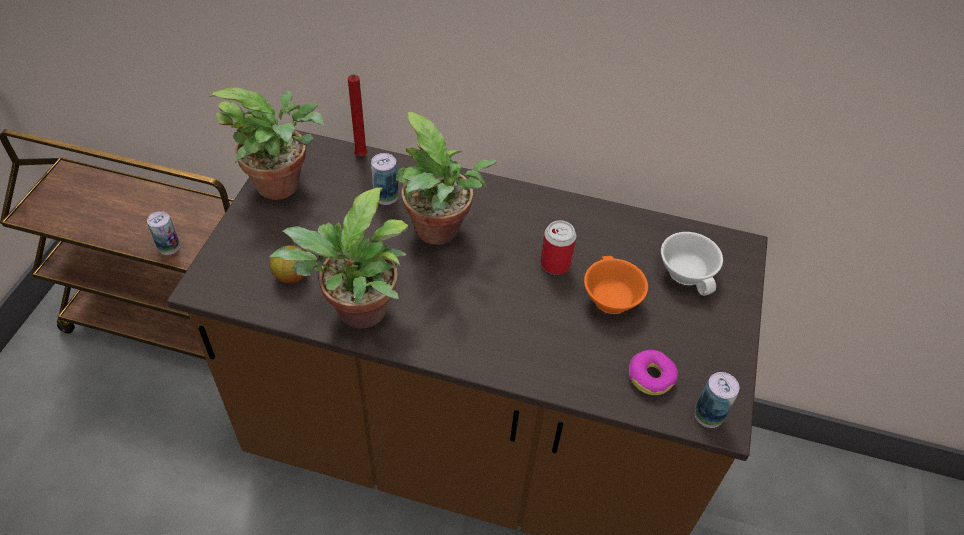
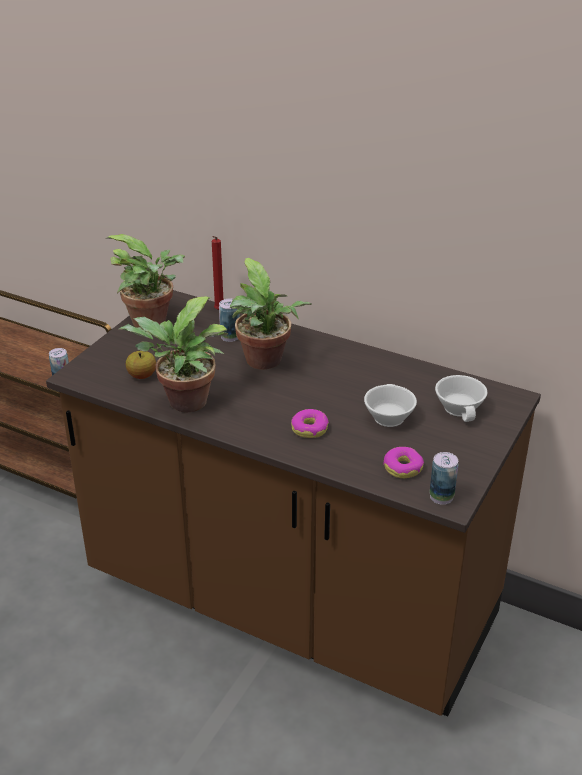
camera: 15 degrees right, 15 degrees down
(524, 331) = (309, 428): none -> donut
(555, 264) = (351, 391): can -> none
(608, 298) = (387, 416): orange cup -> white cup

